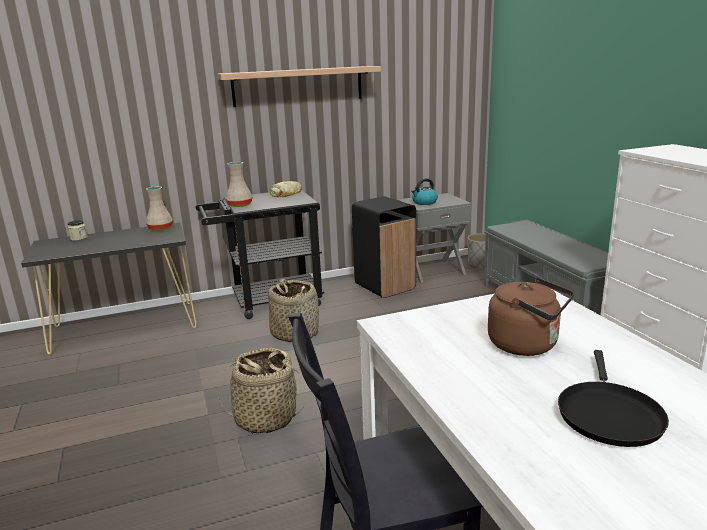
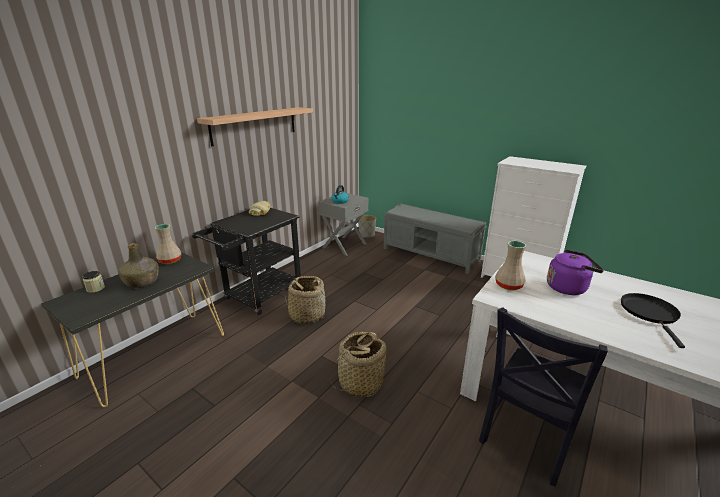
camera: 35 degrees left, 5 degrees up
(115, 240) = (142, 282): none -> green bottle
(239, 205) = (240, 228): beige vase -> beige vase (508, 285)
(385, 286) = (327, 263): black trash can -> none
(527, 345) = (568, 287): brown kettle -> purple kettle
(608, 414) = (650, 313): black frying pan -> black frying pan turned 150 degrees counterclockwise

